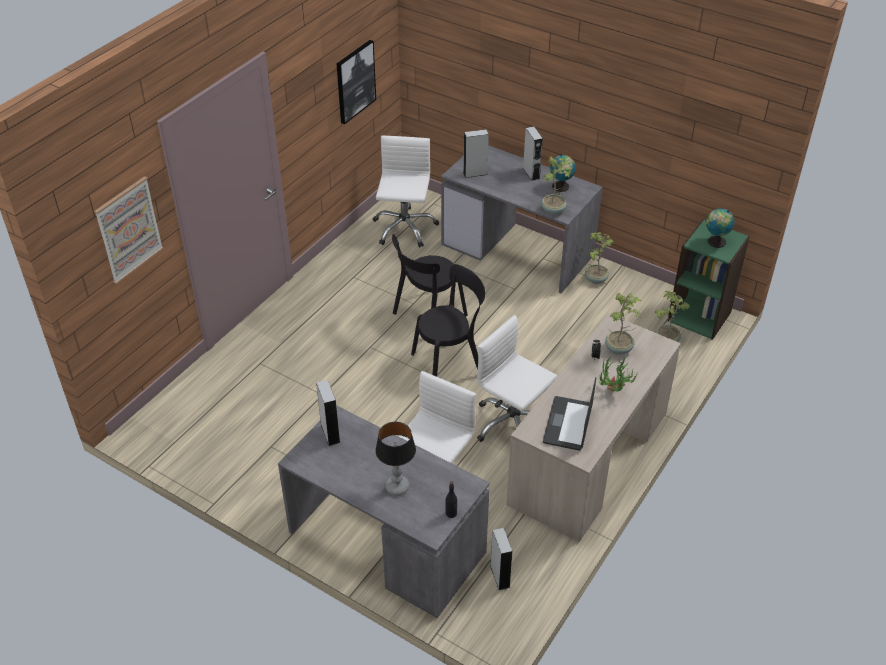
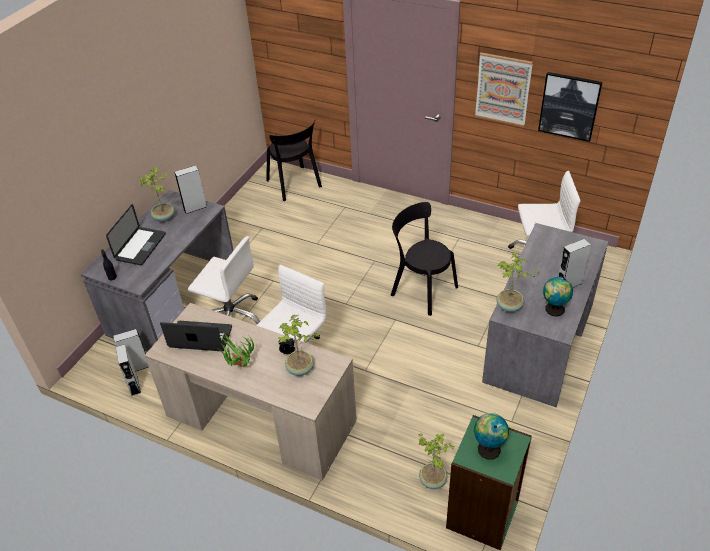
camera: 85 degrees right, 0 degrees up
(129, 230) = (303, 40): picture -> picture (503, 89)
(396, 487) = (140, 247): table lamp -> laptop
(450, 363) = (364, 312): black chair -> black chair (295, 185)
(475, 173) = (549, 244): grey speaker -> grey speaker (134, 385)
(595, 279) = (515, 411): potted plant -> potted plant (164, 217)

